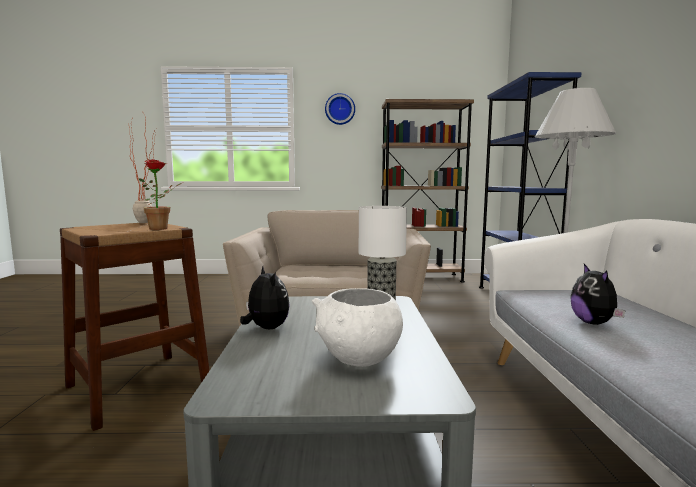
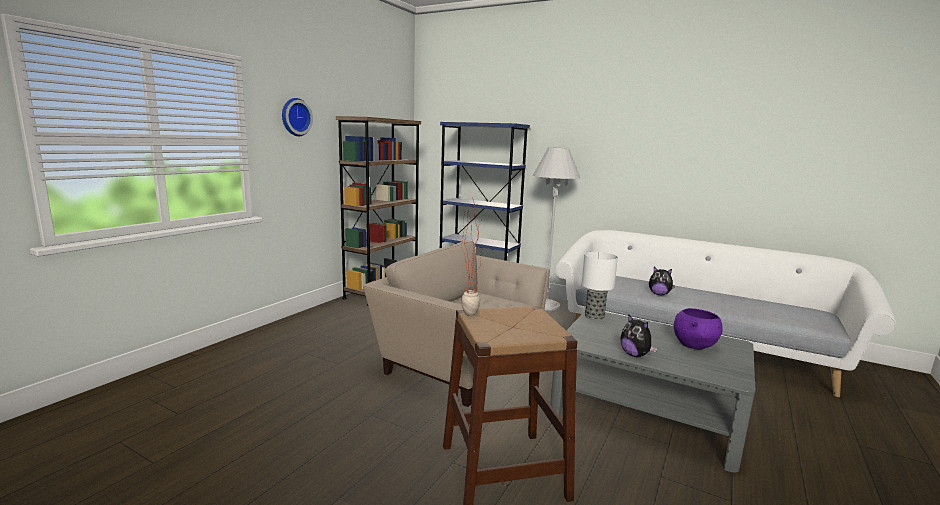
camera: 60 degrees left, 5 degrees up
(162, 228) = (537, 313): potted plant -> none
(266, 328) = (635, 355): plush toy -> plush toy turned 120 degrees counterclockwise
(359, 359) = (694, 345): white bowl -> purple bowl

